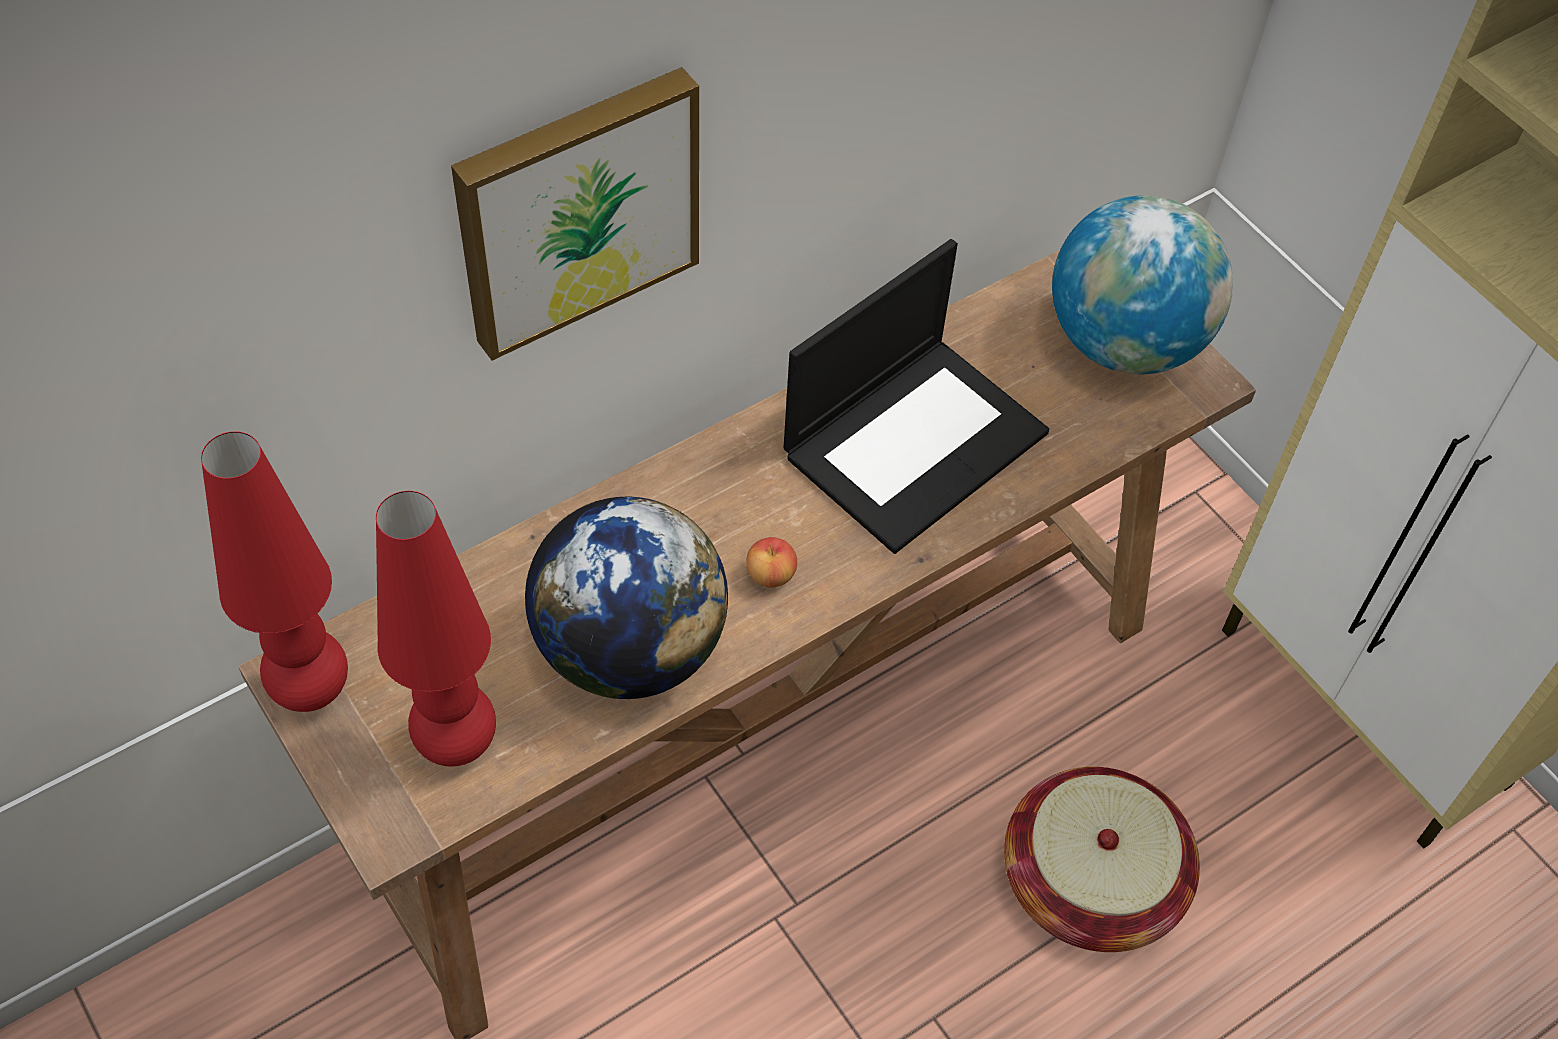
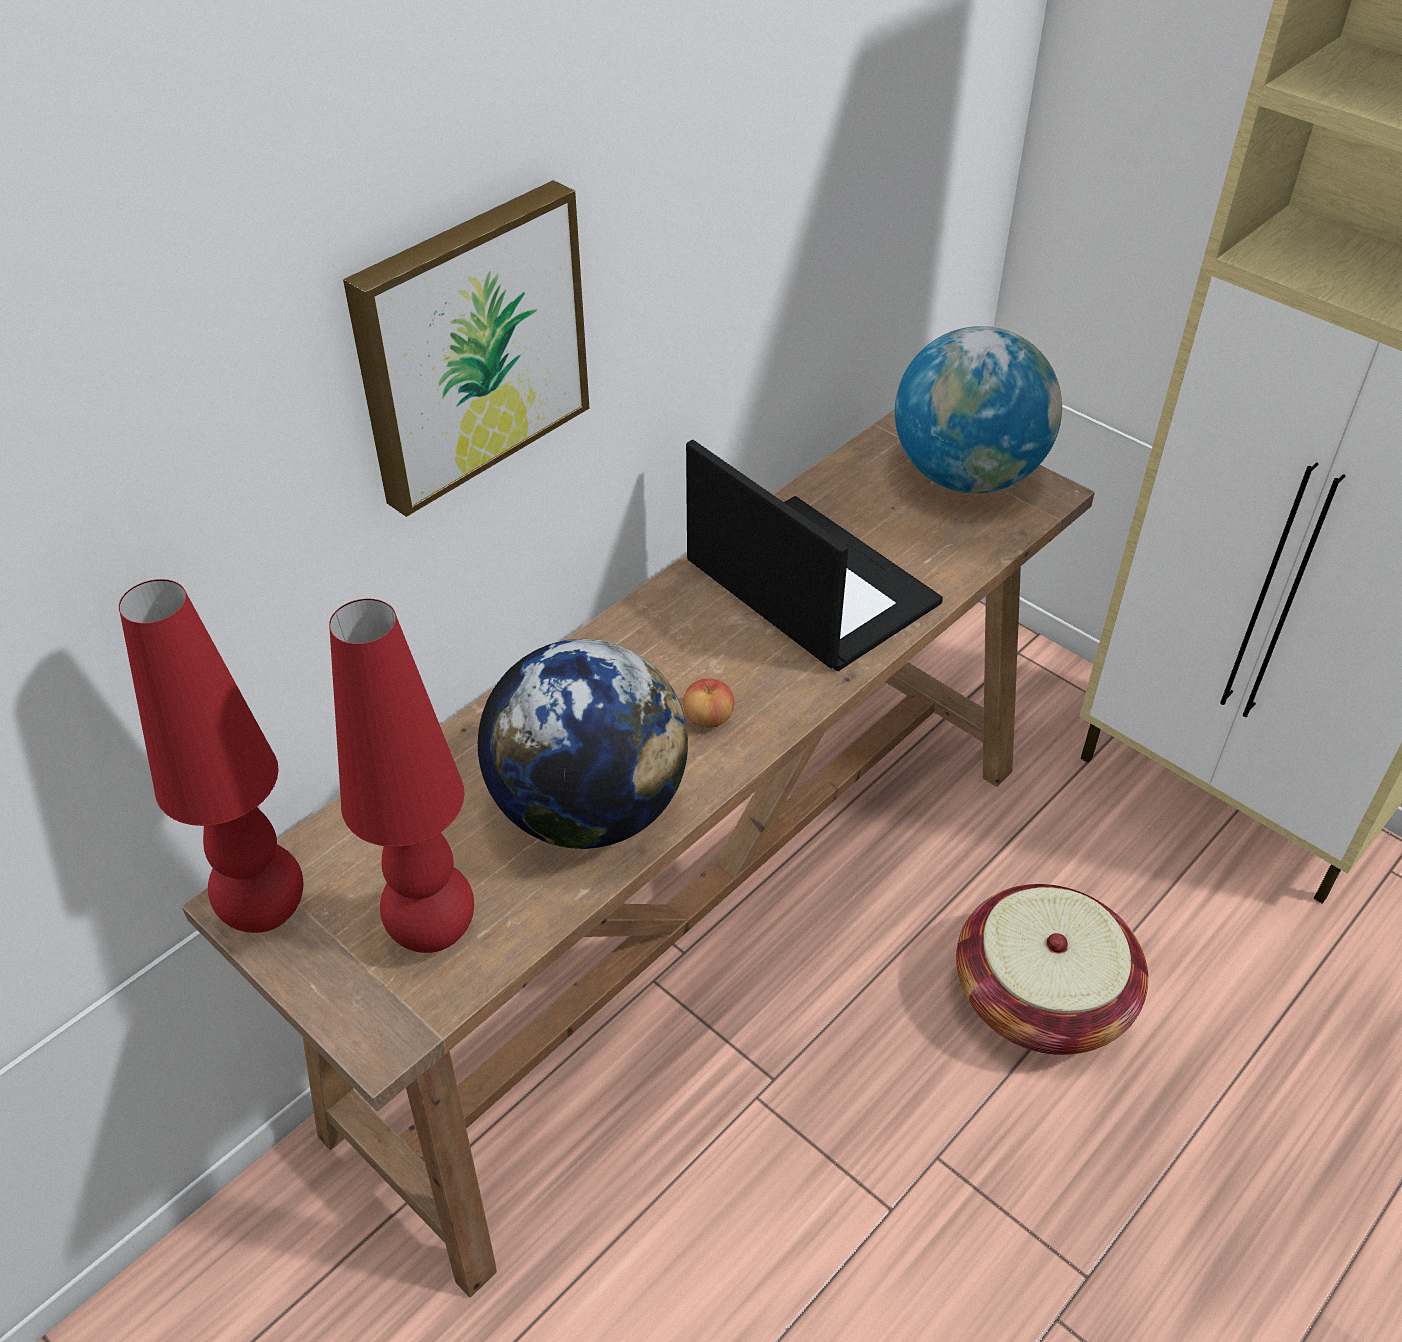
camera: 10 degrees left, 10 degrees down
(915, 441) = (807, 583): laptop -> laptop turned 75 degrees counterclockwise

